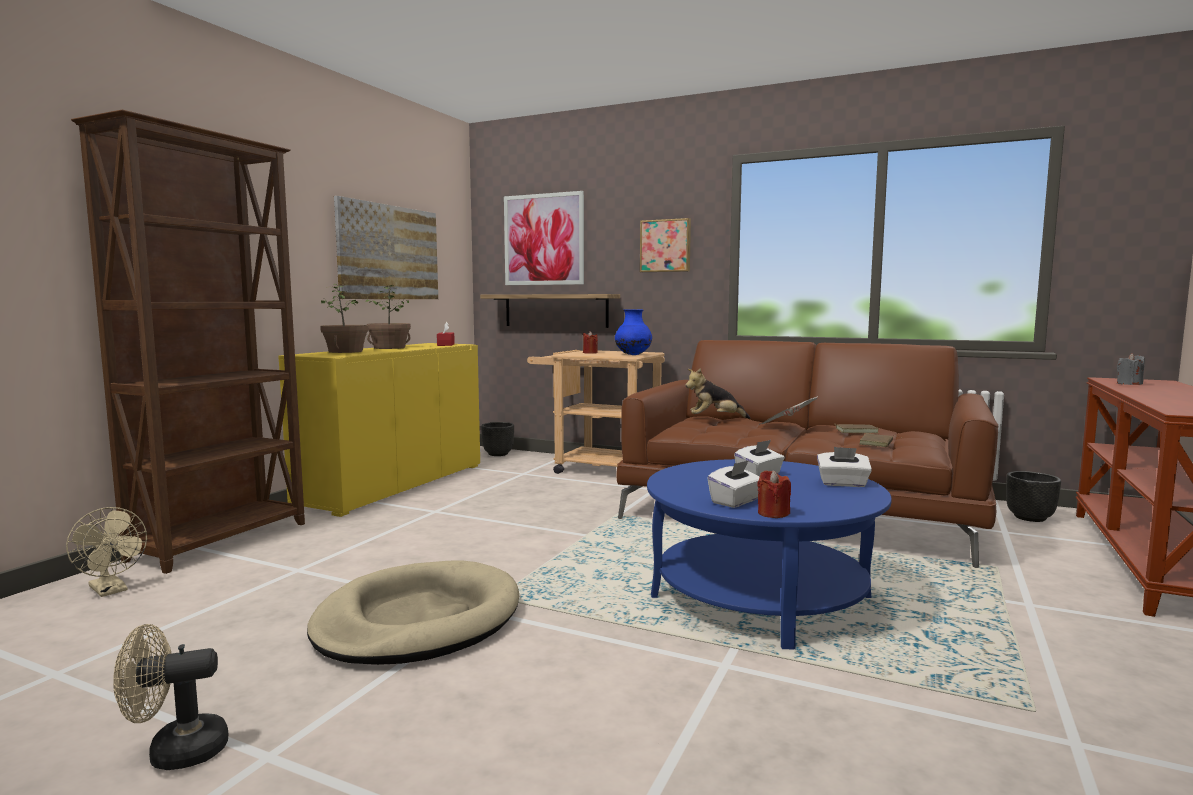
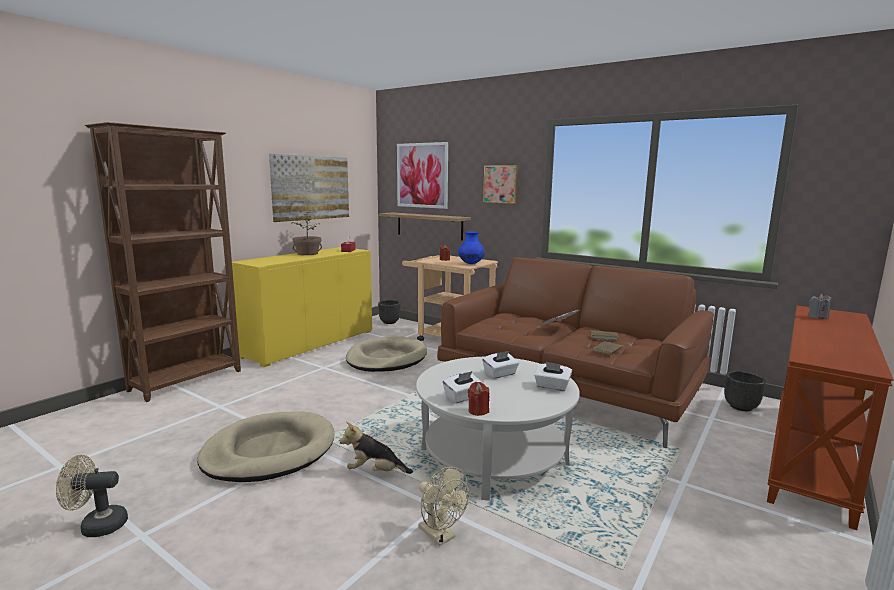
camera: 10 degrees right, 5 degrees up
(111, 590) = (112, 411): beige fan -> beige fan (441, 536)
(346, 351) = (274, 258): potted plant -> none
(523, 495) = (386, 358): none -> beige dog bed
(715, 419) = (512, 318): plush toy -> plush toy (375, 472)
(760, 597) = (494, 456): blue coffee table -> white coffee table

